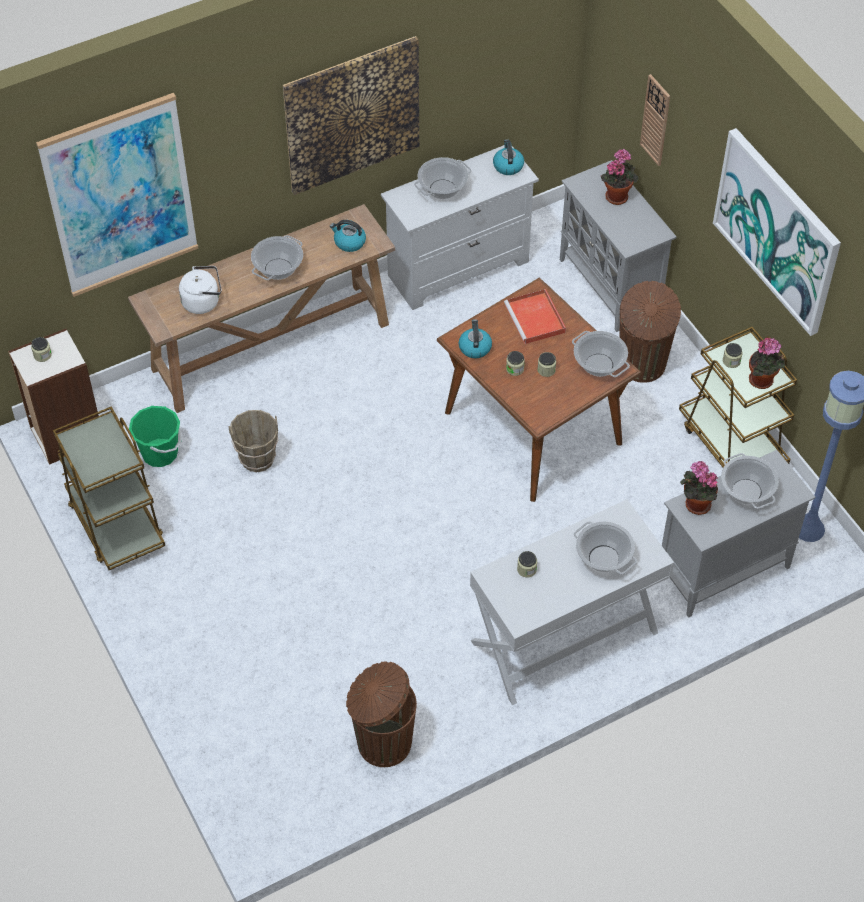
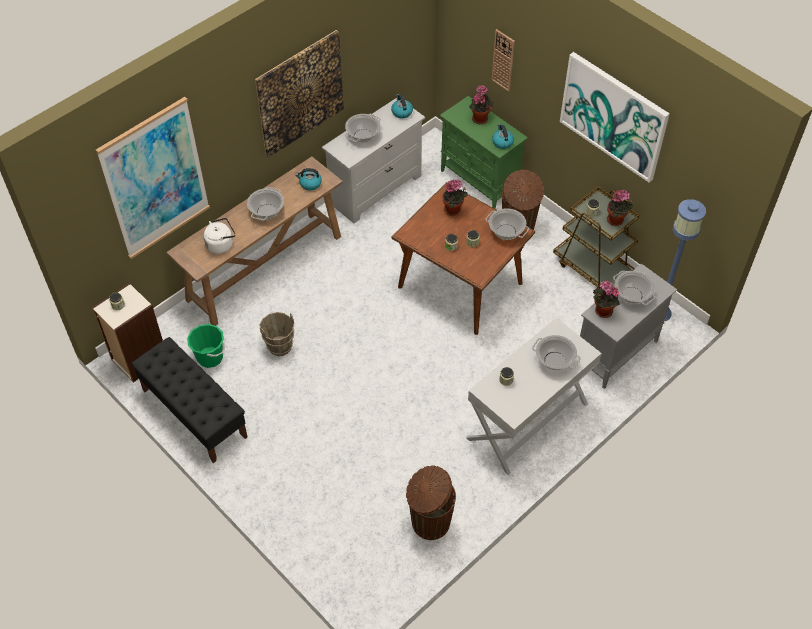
camera: 15 degrees left, 0 degrees up
(116, 523) = (194, 413): brown cart -> black bench
(474, 347) = (419, 237): kettle -> kettle (502, 142)
(536, 319) = (454, 210): red tray -> potted plant
(610, 286) = (480, 181): grey cabinet -> green cabinet

